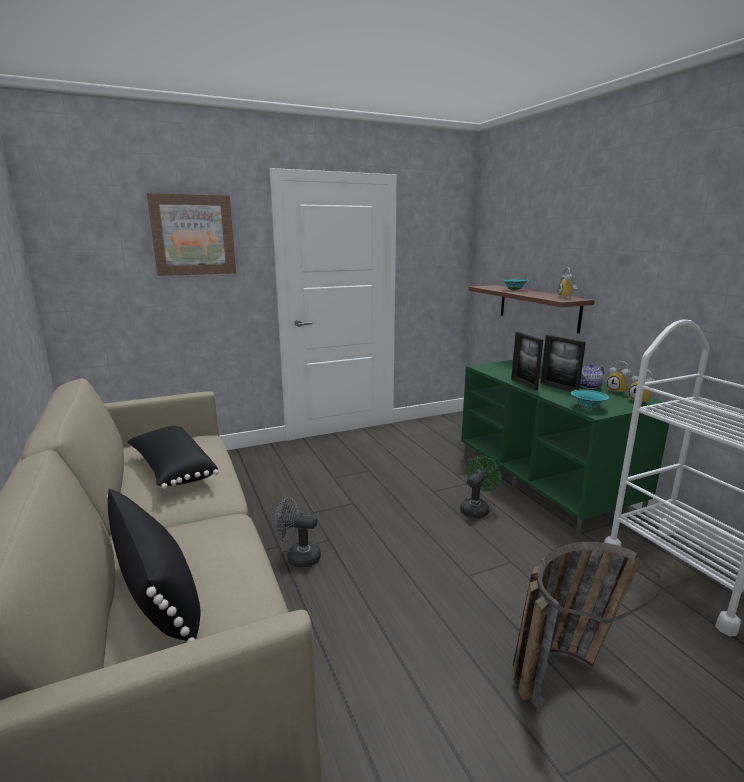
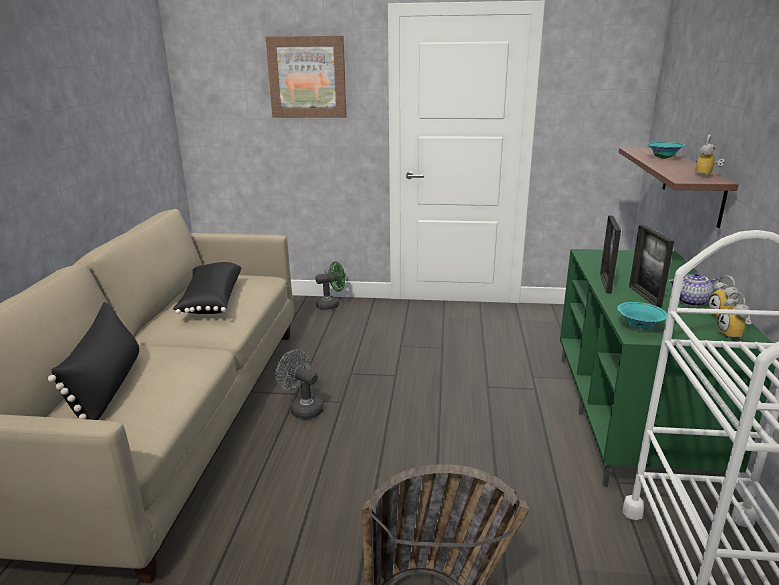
camera: 30 degrees right, 5 degrees up
(476, 508) = (517, 417): green fan -> green fan (331, 305)

